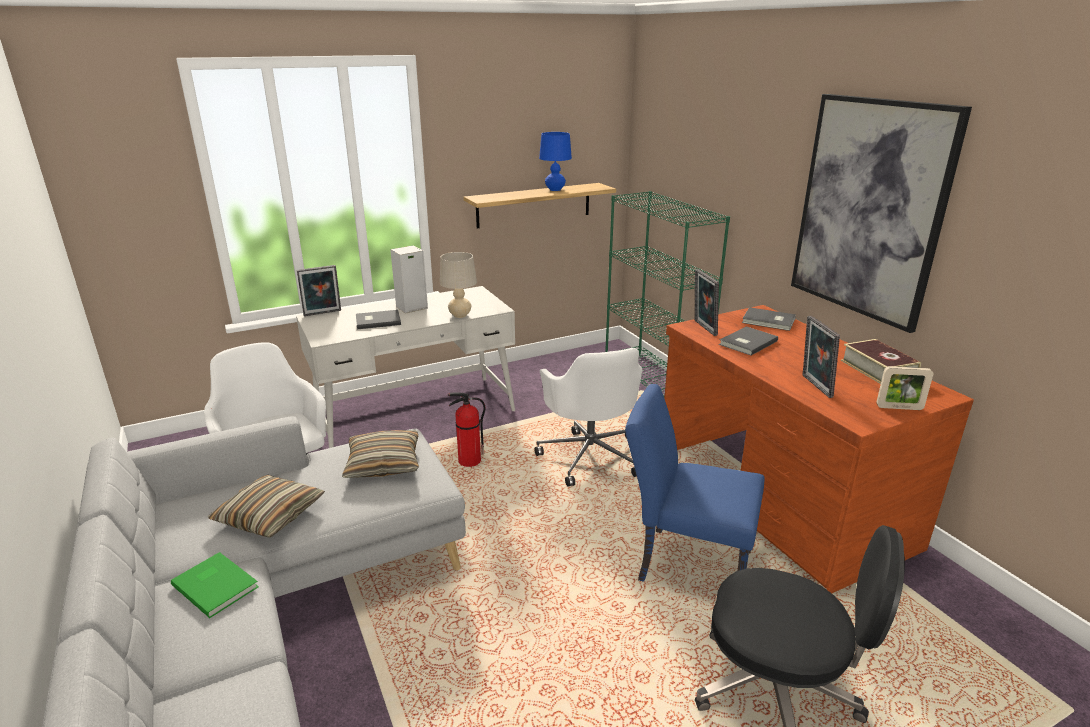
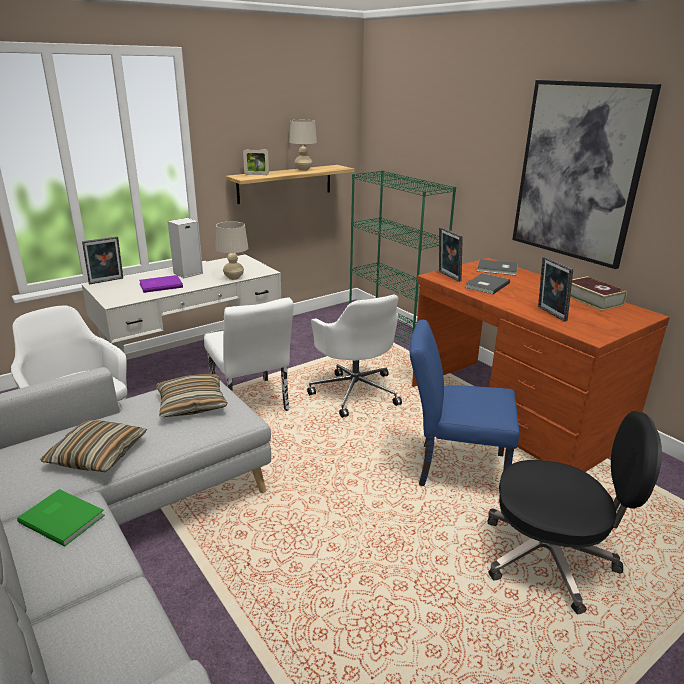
camera: 10 degrees left, 0 degrees up
(377, 321) = (160, 285): grey book -> purple book
(469, 461) = (251, 404): fire extinguisher -> white chair
(555, 190) = (303, 170): blue table lamp -> beige table lamp
(899, 407) = (618, 325): picture frame -> picture frame (256, 174)

